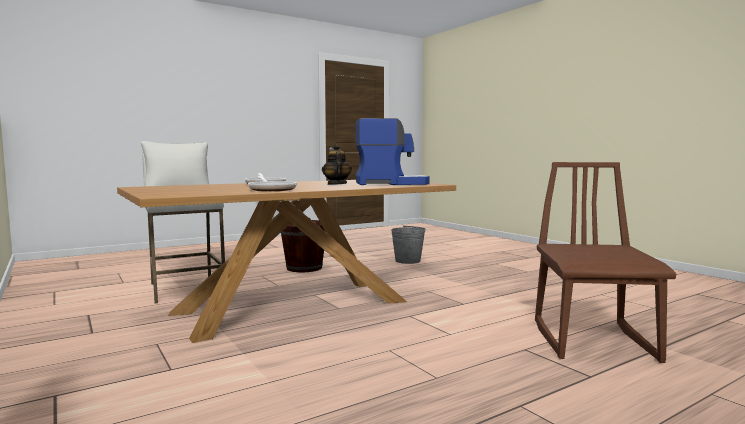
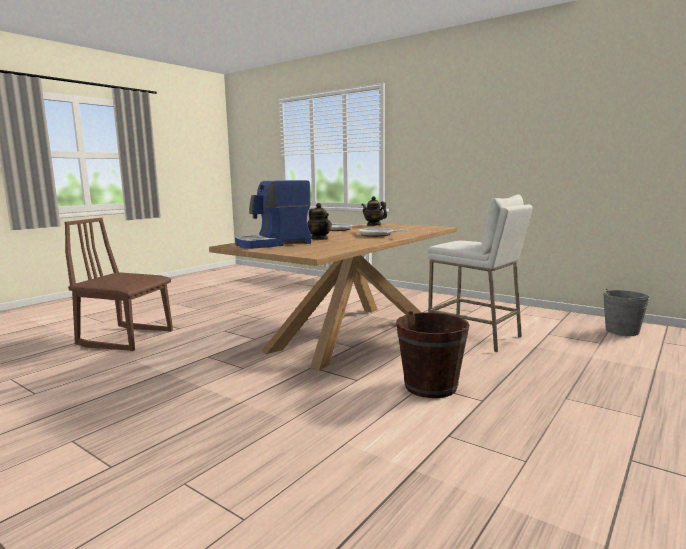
camera: 160 degrees right, 5 degrees up
(178, 193) = (373, 225): none -> teapot
(408, 261) = (291, 443): grey bucket -> grey bucket (622, 331)
(594, 341) = (126, 338): brown chair -> brown chair turned 120 degrees clockwise

